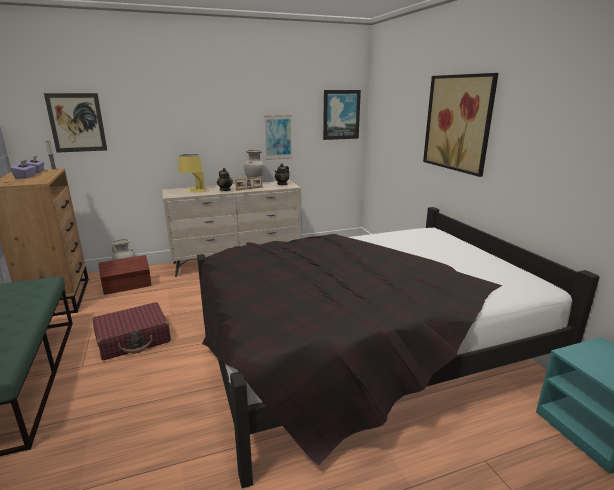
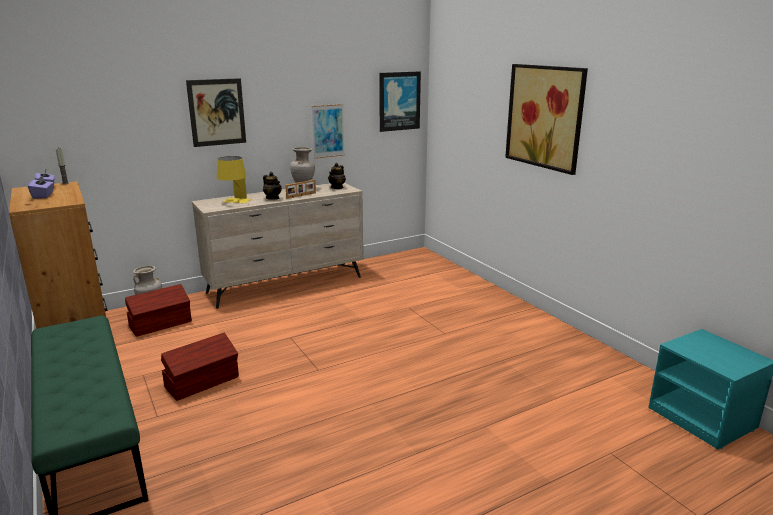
camera: 10 degrees left, 0 degrees up
(77, 122) = (87, 123): picture -> picture (217, 112)
(134, 339) = (203, 382): red suitcase -> brown storage box
(363, 353) = (468, 371): black bed -> none

